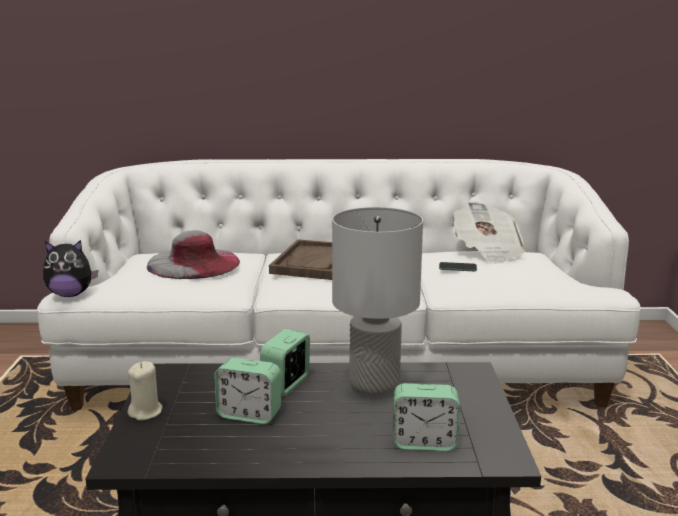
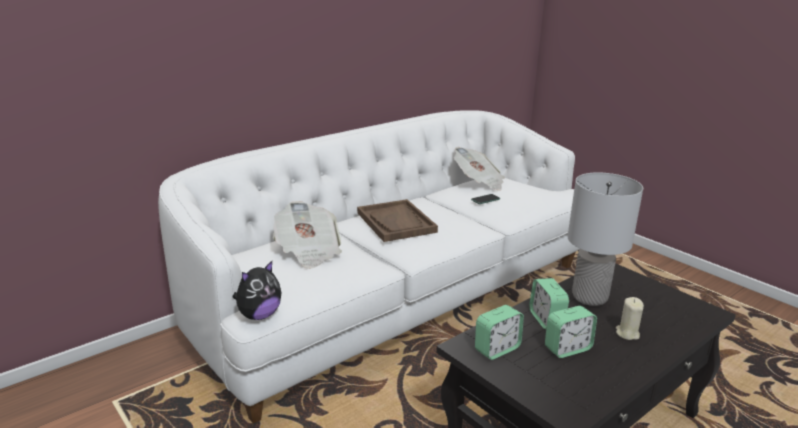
camera: 40 degrees left, 5 degrees up
(146, 412) = (512, 378): beige candle -> beige candle (627, 333)
(193, 263) = (308, 251): grey hat -> newspaper
(424, 442) = (669, 321): alarm clock -> alarm clock (497, 349)

